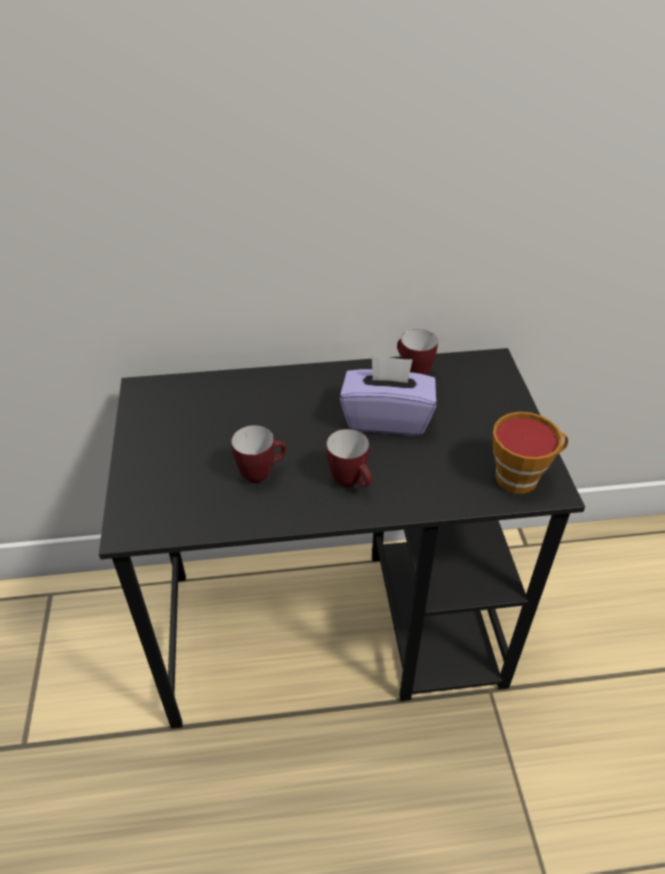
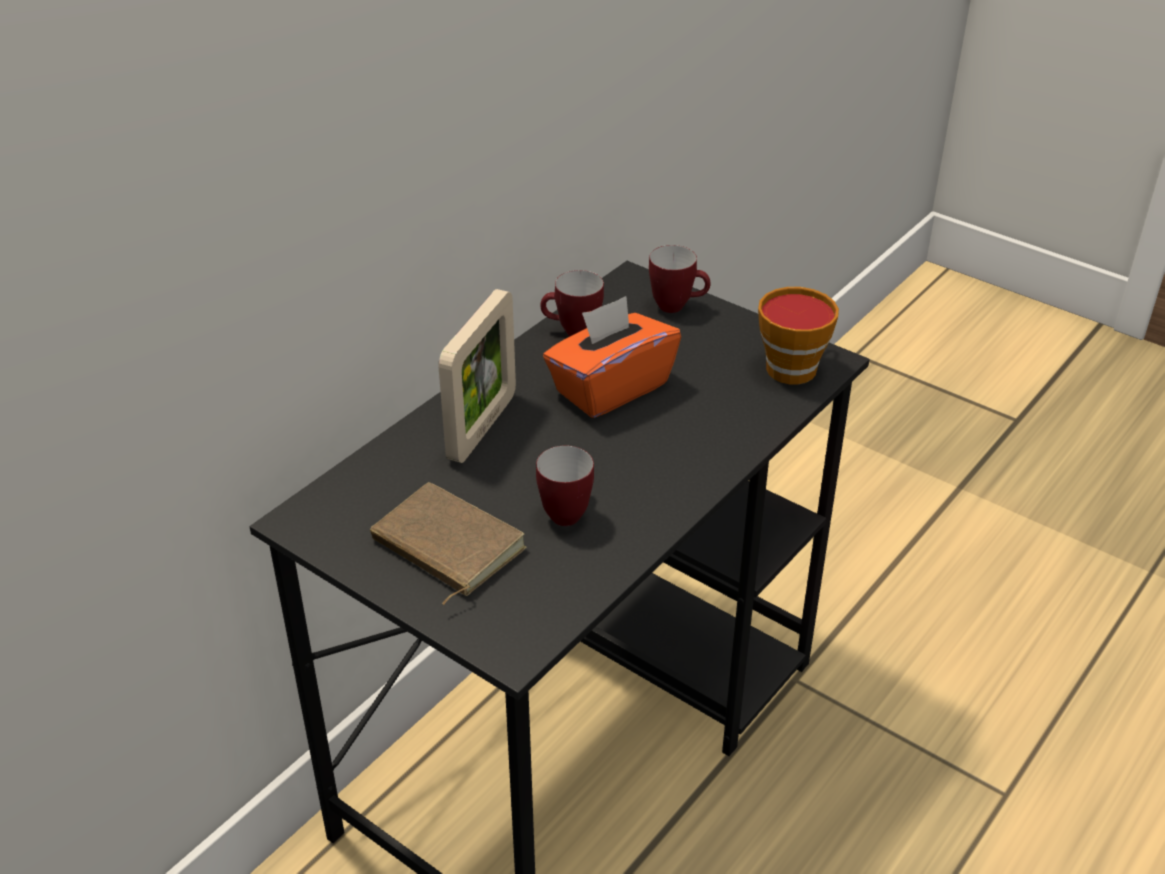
camera: 45 degrees left, 5 degrees down
(179, 449) = (444, 547): none -> brown book
(288, 397) = (482, 427): none -> picture frame
(351, 483) = (663, 463): mug -> mug (677, 306)
(387, 418) = (610, 388): purple tissue box -> orange tissue box

